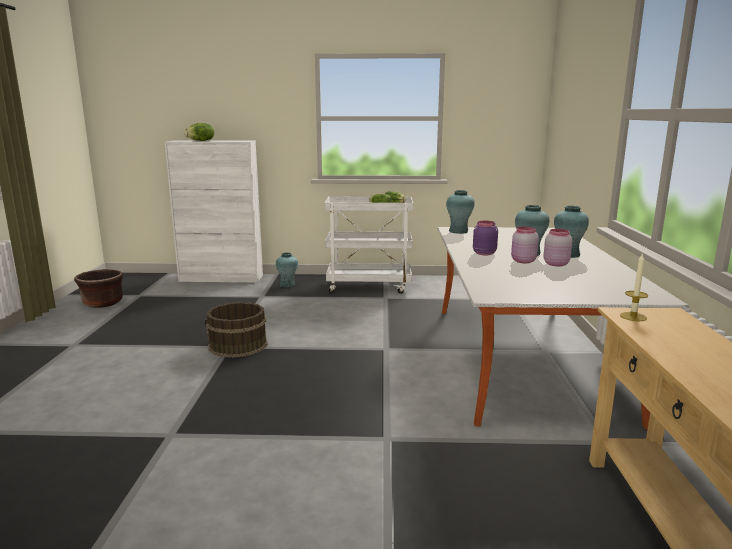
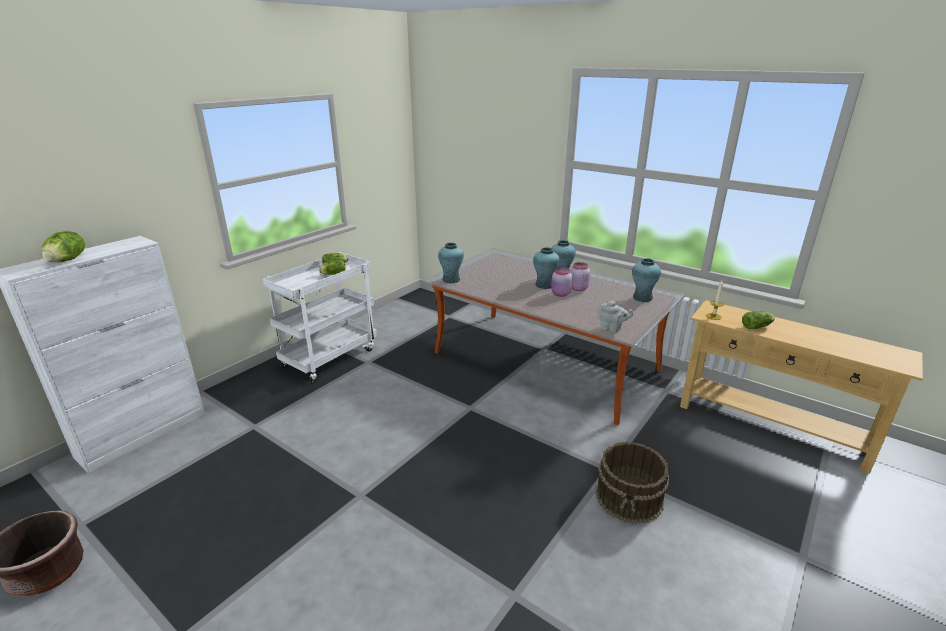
camera: 55 degrees left, 10 degrees up
(238, 345) = (365, 488): brown bucket -> brown bucket (630, 497)
(287, 285) = (247, 398): turquoise vase -> turquoise vase (642, 298)
(483, 253) = (525, 297): purple jar -> none
(490, 289) = (612, 329): none -> grey teapot
(669, 343) = (757, 327): none -> lettuce

